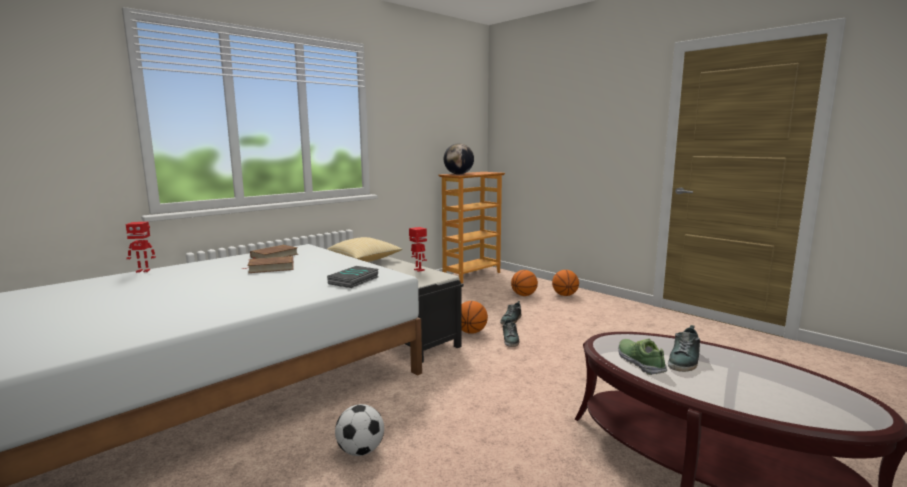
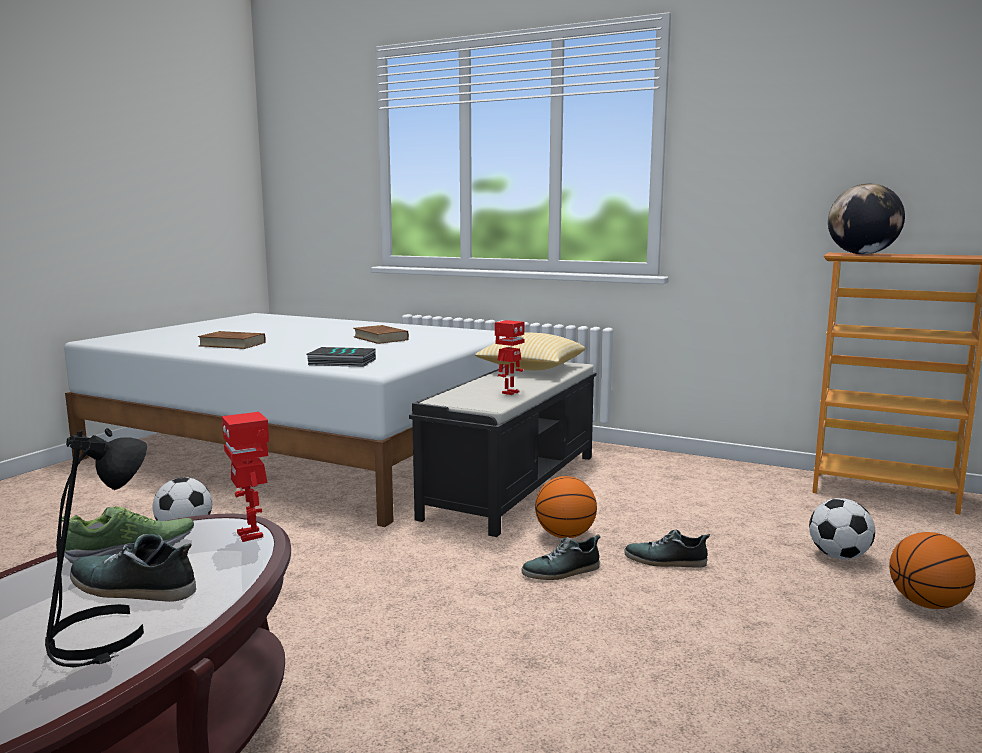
camera: 70 degrees right, 0 degrees up
(143, 271) = (344, 320): toy robot -> toy robot (252, 535)
(274, 256) = (436, 332): brown book -> brown book (232, 344)
(524, 295) = (839, 556): basketball -> football
(735, 364) = (100, 638): none -> black table lamp

